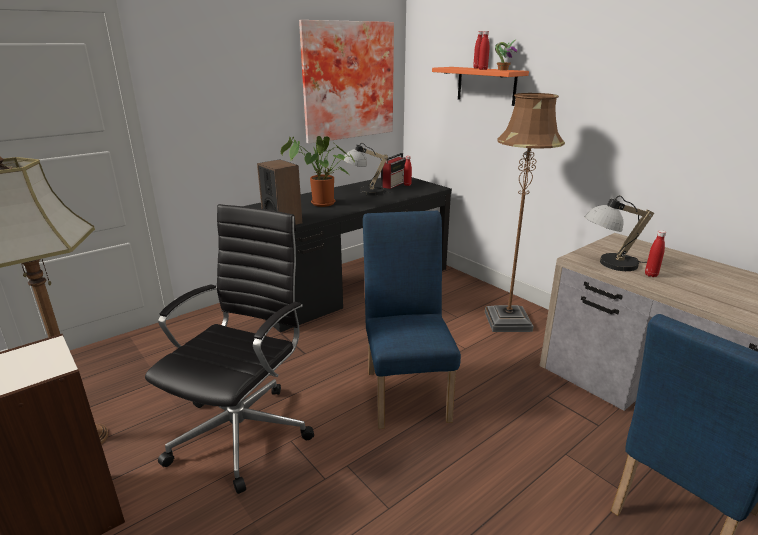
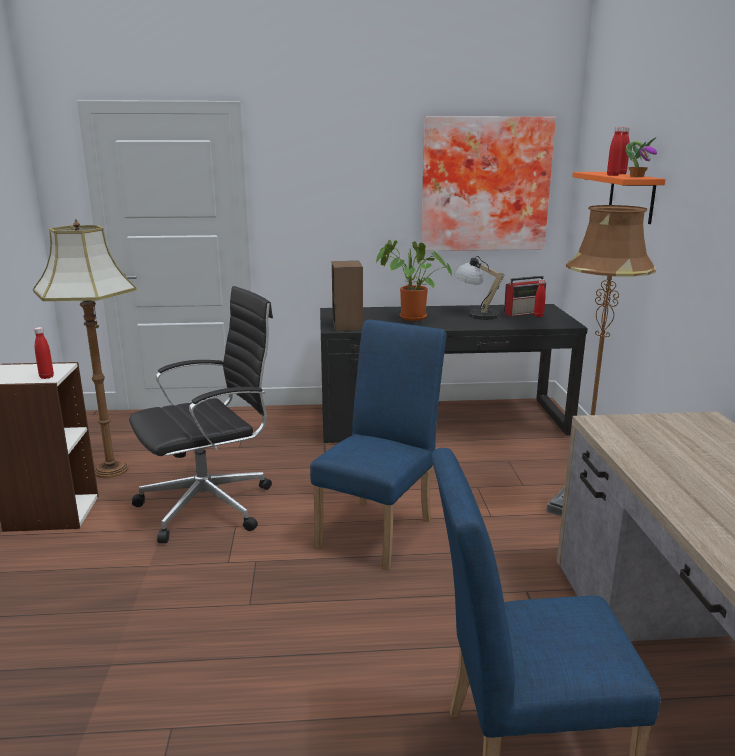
camera: 35 degrees right, 5 degrees down
(609, 264) = (628, 436): table lamp -> none
(651, 275) = (663, 459): red bottle -> red bottle (46, 377)

